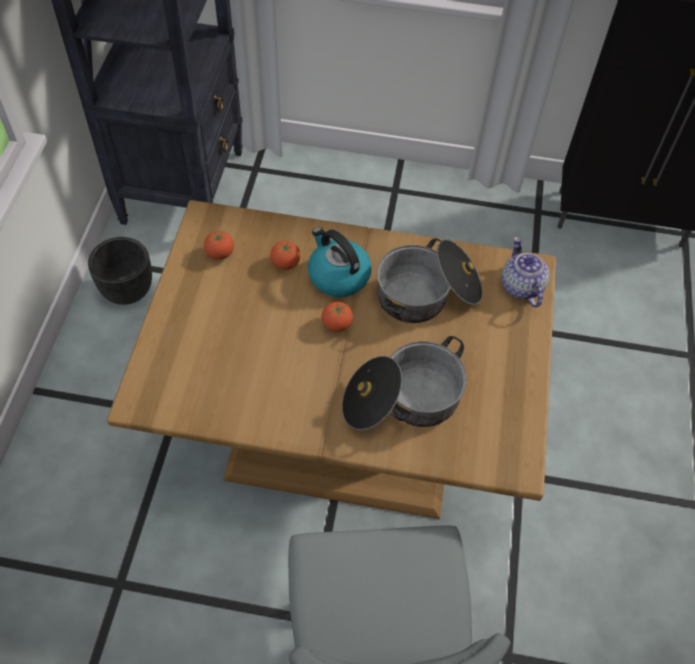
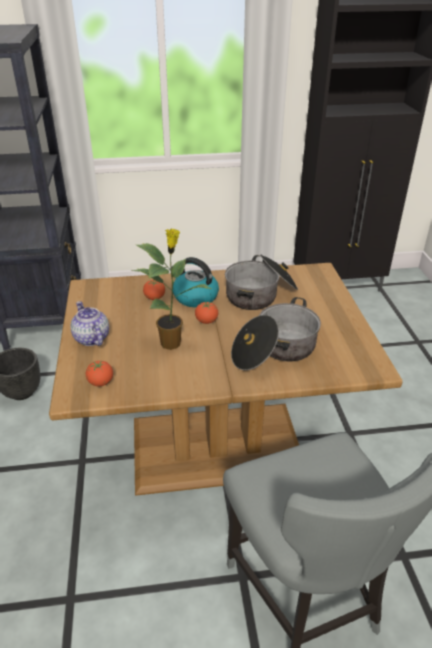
camera: 15 degrees left, 20 degrees down
(220, 254) = (104, 302): tomato -> tomato (101, 382)
(280, 350) = (172, 343): none -> potted plant
(520, 286) = (318, 279): teapot -> teapot (91, 338)

